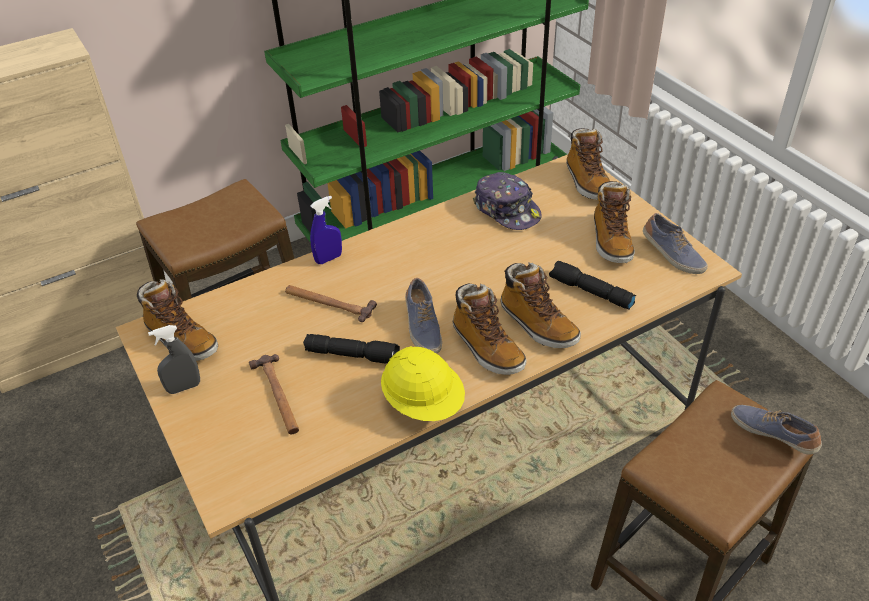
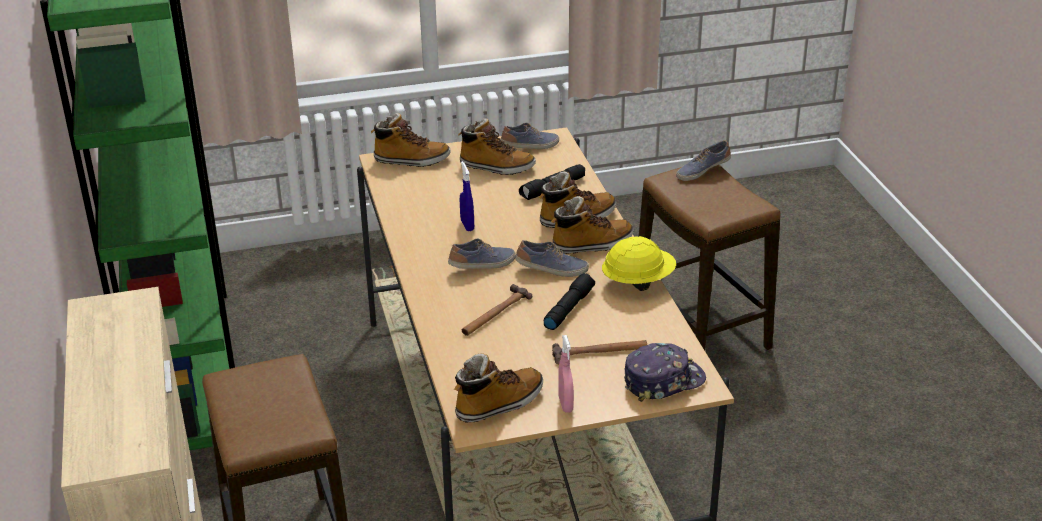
camera: 75 degrees left, 10 degrees down
(184, 387) = (565, 404): grey spray bottle -> pink spray bottle
(328, 259) = (430, 307): blue spray bottle -> blue spray bottle (467, 225)
(412, 275) = (483, 265): none -> shoe
(507, 210) = (422, 204): cap -> cap (663, 381)

